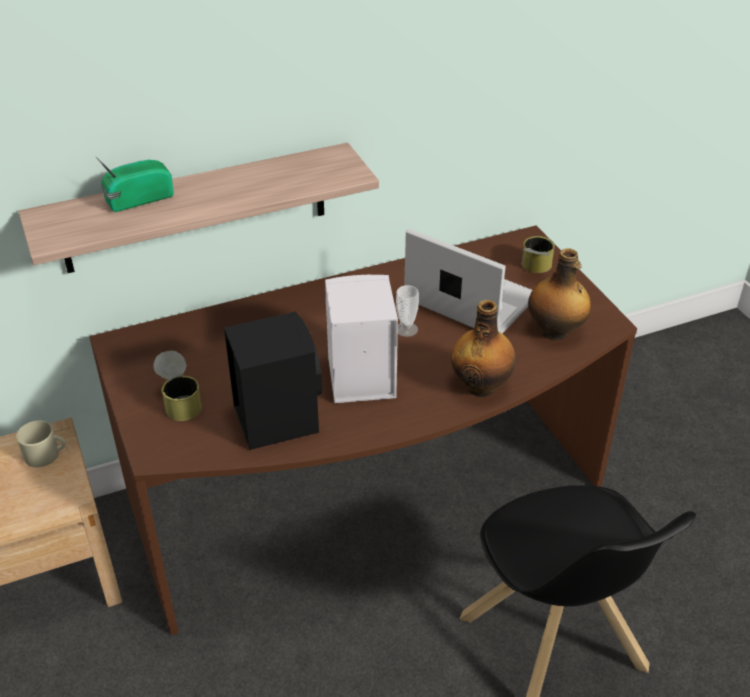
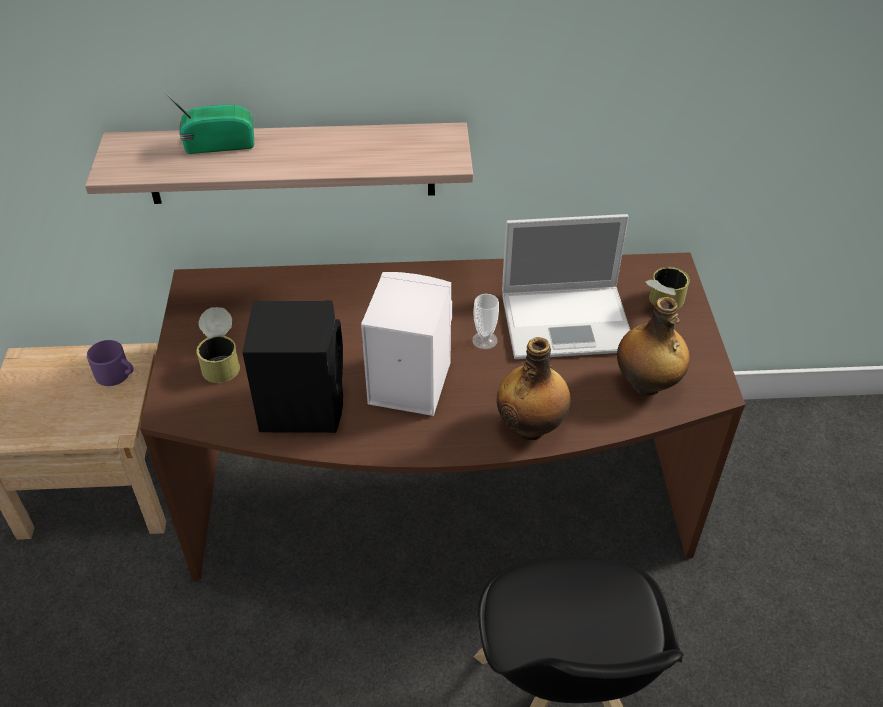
camera: 20 degrees right, 5 degrees up
(46, 454) = (116, 374): beige mug -> purple mug
(468, 299) = (569, 321): laptop -> laptop turned 120 degrees clockwise

